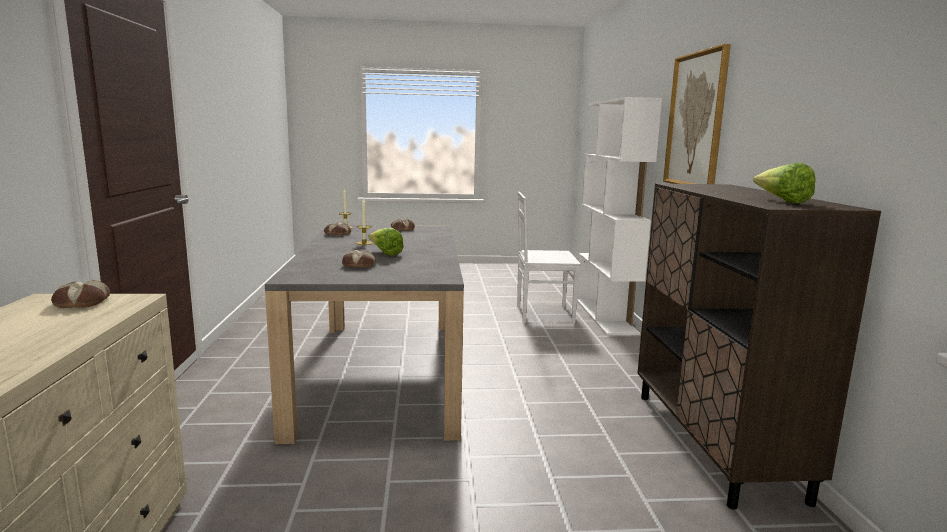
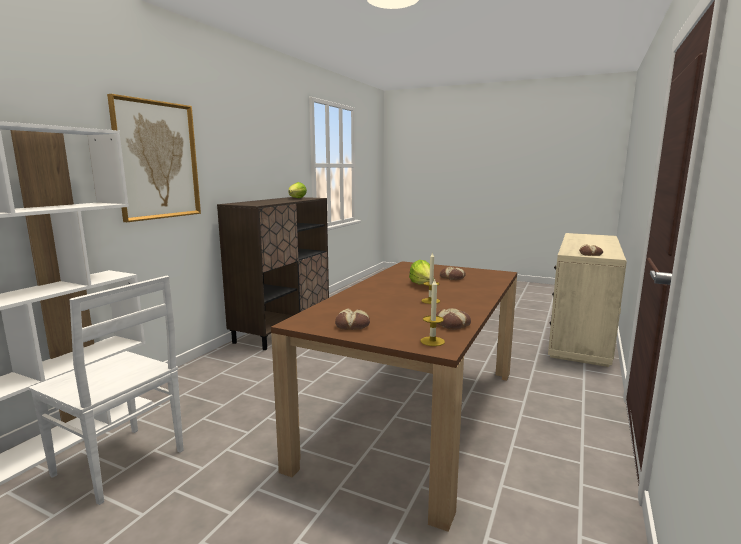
camera: 150 degrees left, 0 degrees up
(381, 371) = (417, 414): grey dining table -> brown dining table

